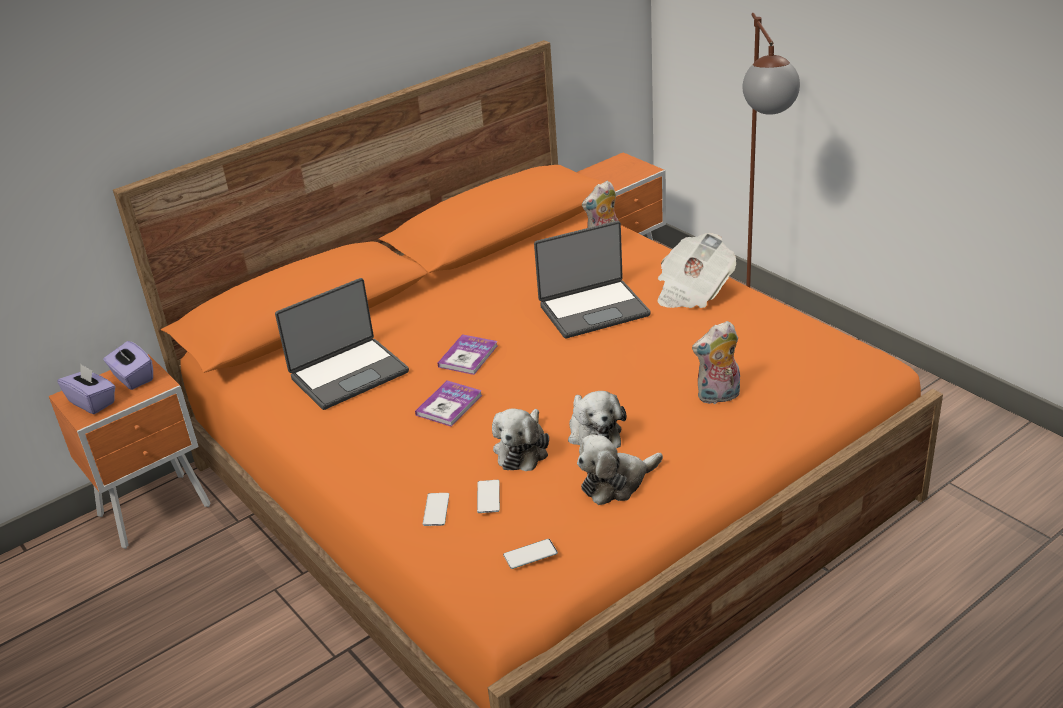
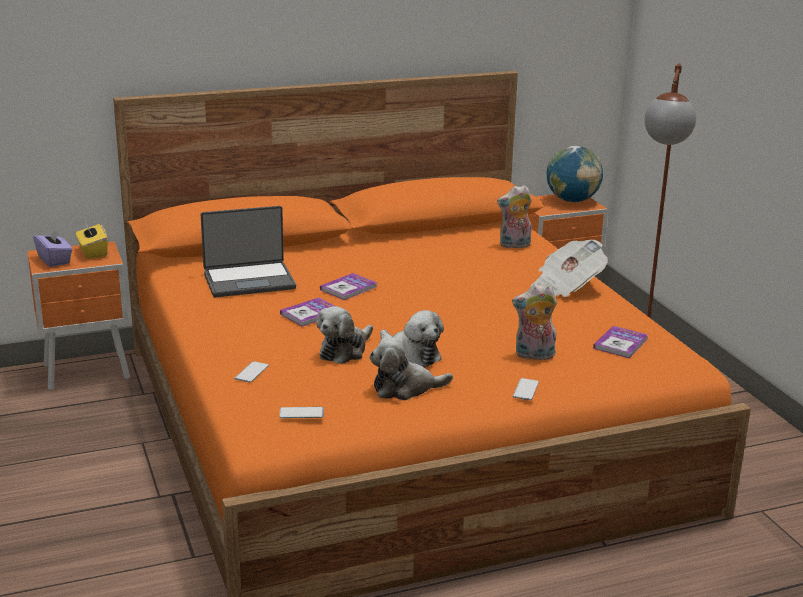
camera: 15 degrees right, 10 degrees down
(132, 378) = (92, 252): purple tissue box -> yellow tissue box
(488, 497) = (295, 371): phone -> phone (526, 389)
(593, 309) = (473, 281): laptop -> none
(593, 433) = (411, 355): plush toy -> plush toy turned 45 degrees counterclockwise
(623, 167) = (572, 201): none -> globe
(794, 355) = (620, 344): none -> book

